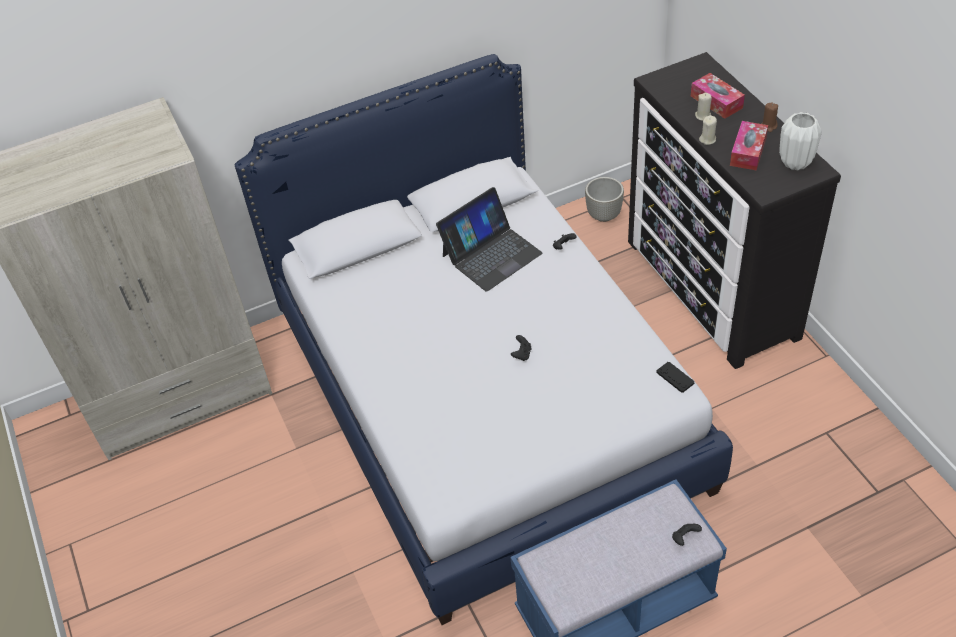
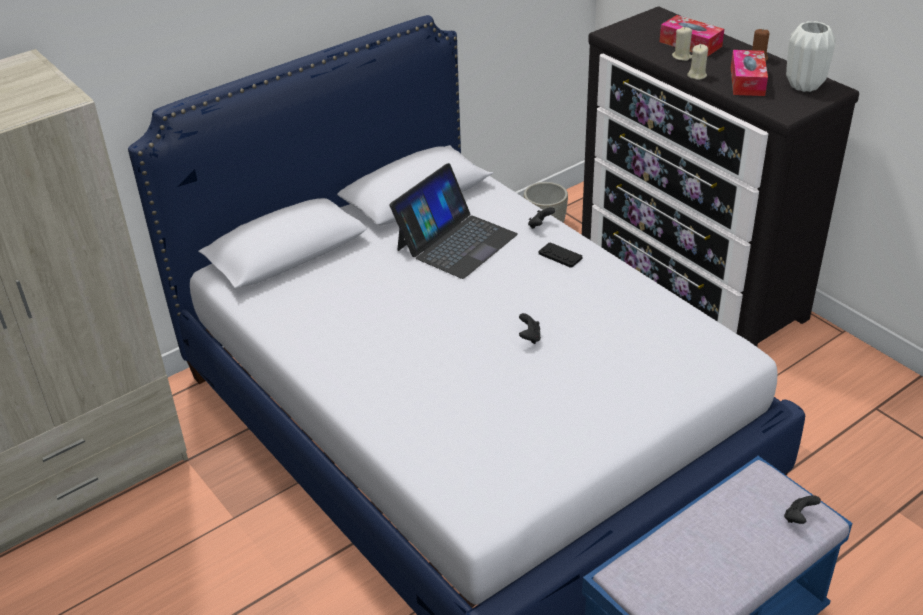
camera: 15 degrees left, 10 degrees down
(675, 377) = (724, 337): black game controller -> black game controller (560, 256)

